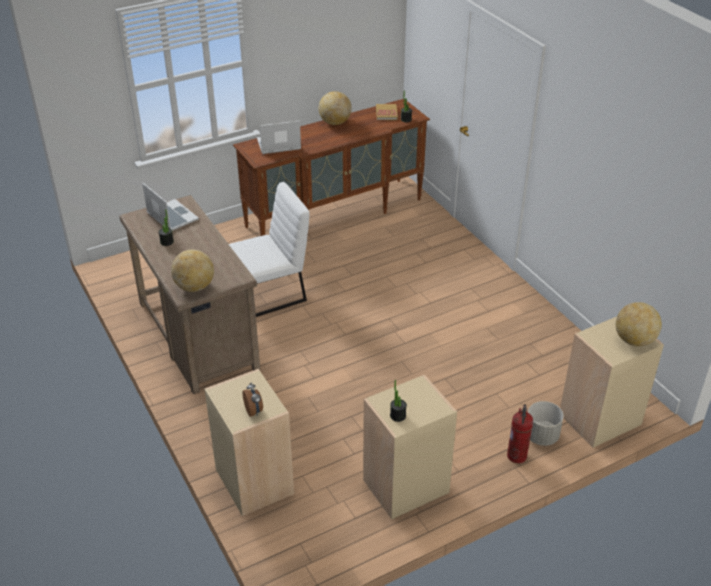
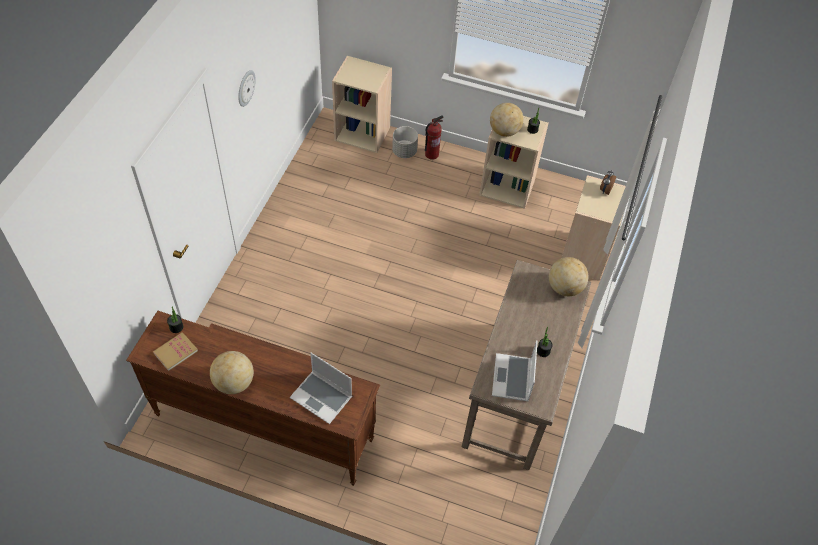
camera: 135 degrees left, 15 degrees up
(269, 294) = (424, 385): white chair -> none
(574, 146) = (245, 88): none -> wall clock
(634, 340) = (357, 67): globe -> globe (504, 131)

